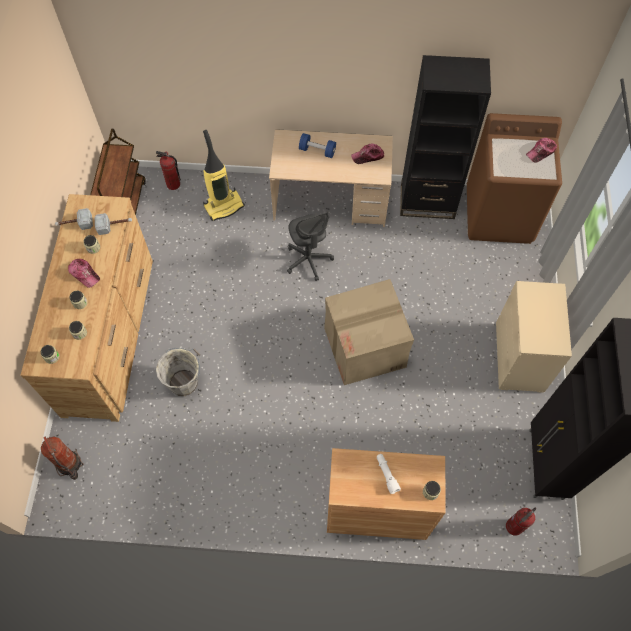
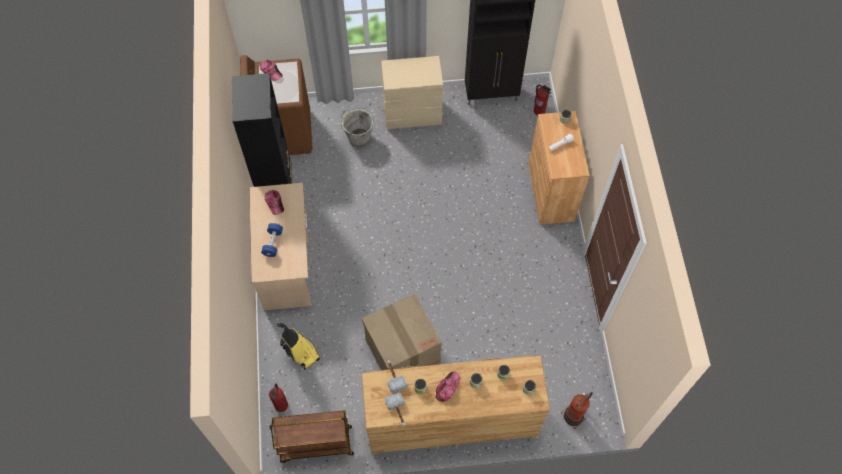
camera: 100 degrees left, 0 degrees up
(184, 382) = (483, 344): grey bucket -> grey bucket (358, 138)
(308, 260) = (350, 270): grey office chair -> none
(365, 347) = (424, 215): cardboard box -> cardboard box (402, 350)

